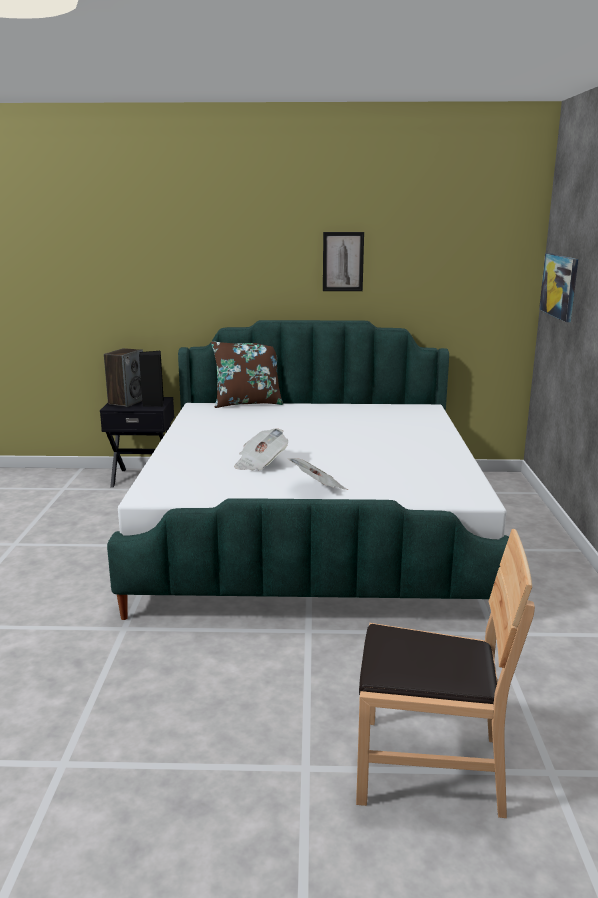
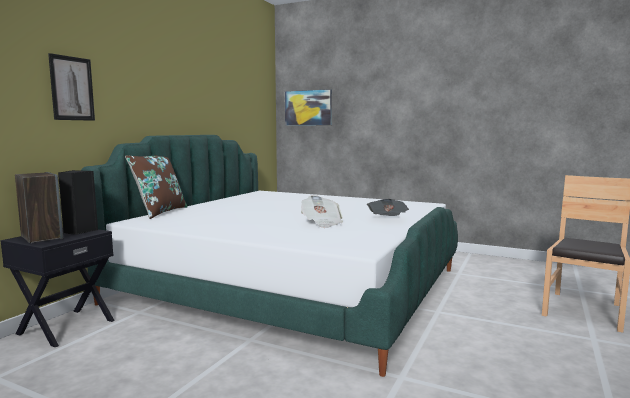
camera: 65 degrees left, 10 degrees down
(343, 261) = (193, 88): picture -> picture (72, 88)

